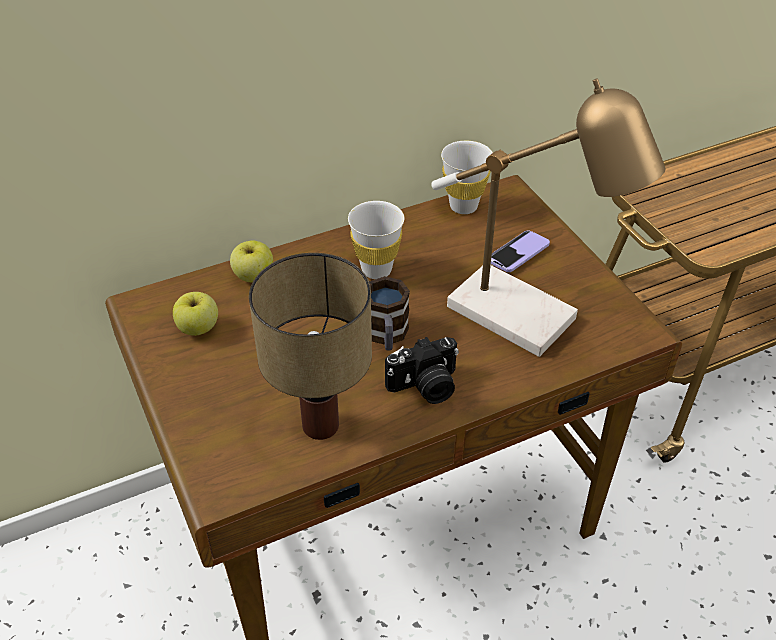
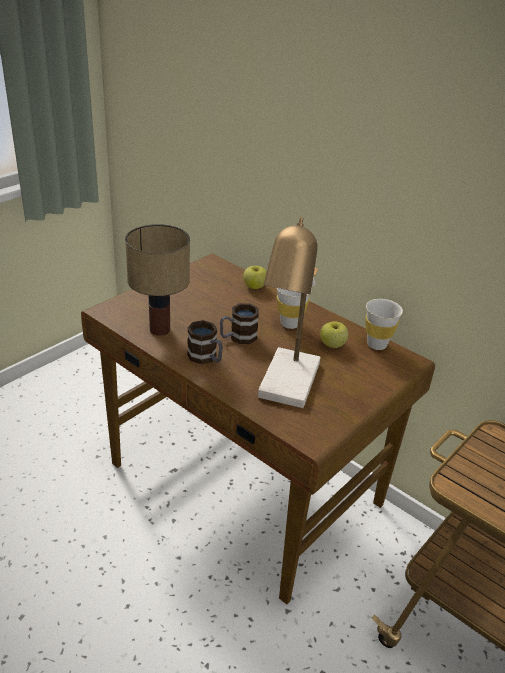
camera: 65 degrees right, 10 degrees down
(198, 328) = (205, 280): apple -> apple (332, 345)
(425, 387) = (206, 358): camera -> mug
(518, 253) = (349, 374): phone -> none

